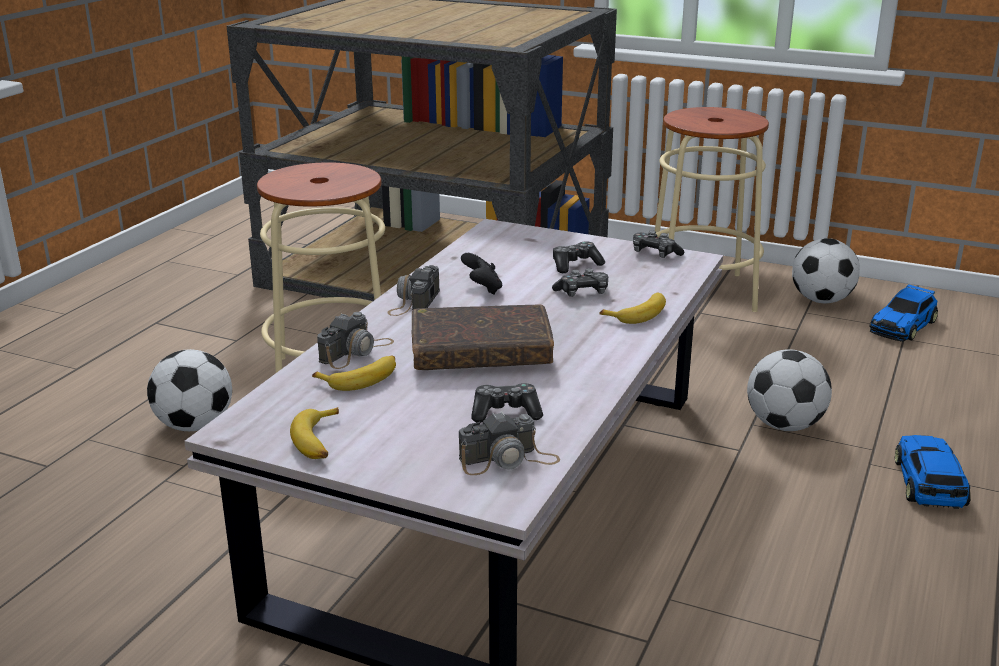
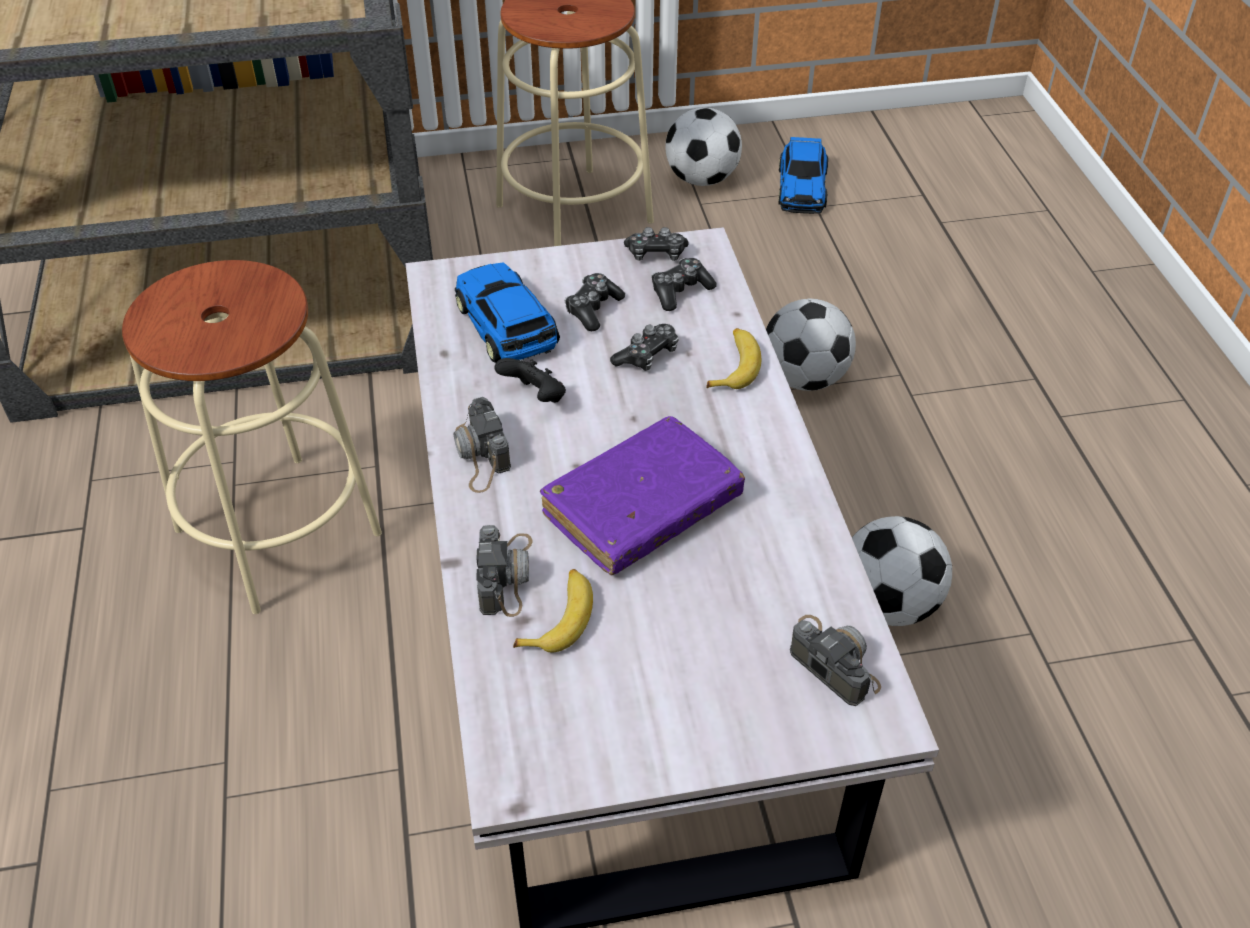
camera: 35 degrees left, 20 degrees up
(195, 425) = (174, 693): football -> football (887, 604)
(319, 441) = (622, 742): banana -> none
(481, 353) = (642, 508): brown book -> purple book
(505, 412) = (759, 590): game controller -> game controller (680, 291)
(508, 460) = (831, 660): camera -> camera turned 75 degrees counterclockwise
(928, 484) = (974, 397): toy car -> toy car (506, 327)

